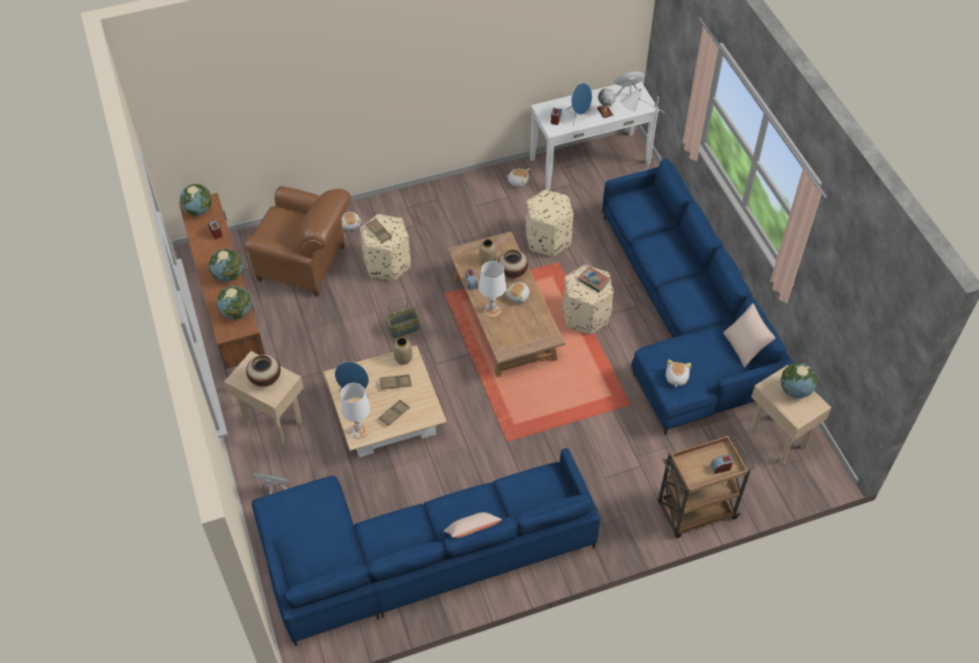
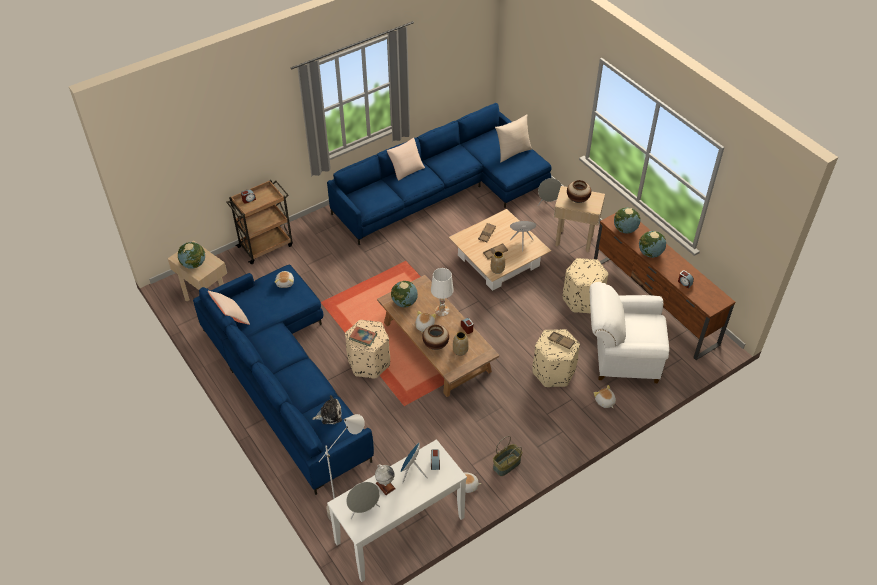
camera: 165 degrees right, 5 degrees down
(198, 210) = (713, 298): globe -> globe (404, 303)
(298, 531) = (512, 152): none -> beige pillow
(306, 264) = (621, 357): brown armchair -> white armchair
(358, 430) = (506, 220): white table lamp -> none
(404, 328) = (514, 322): basket -> basket (506, 465)
(547, 239) = (420, 427): beige ottoman -> beige ottoman (582, 300)
(643, 216) = (329, 414): none -> plush toy

